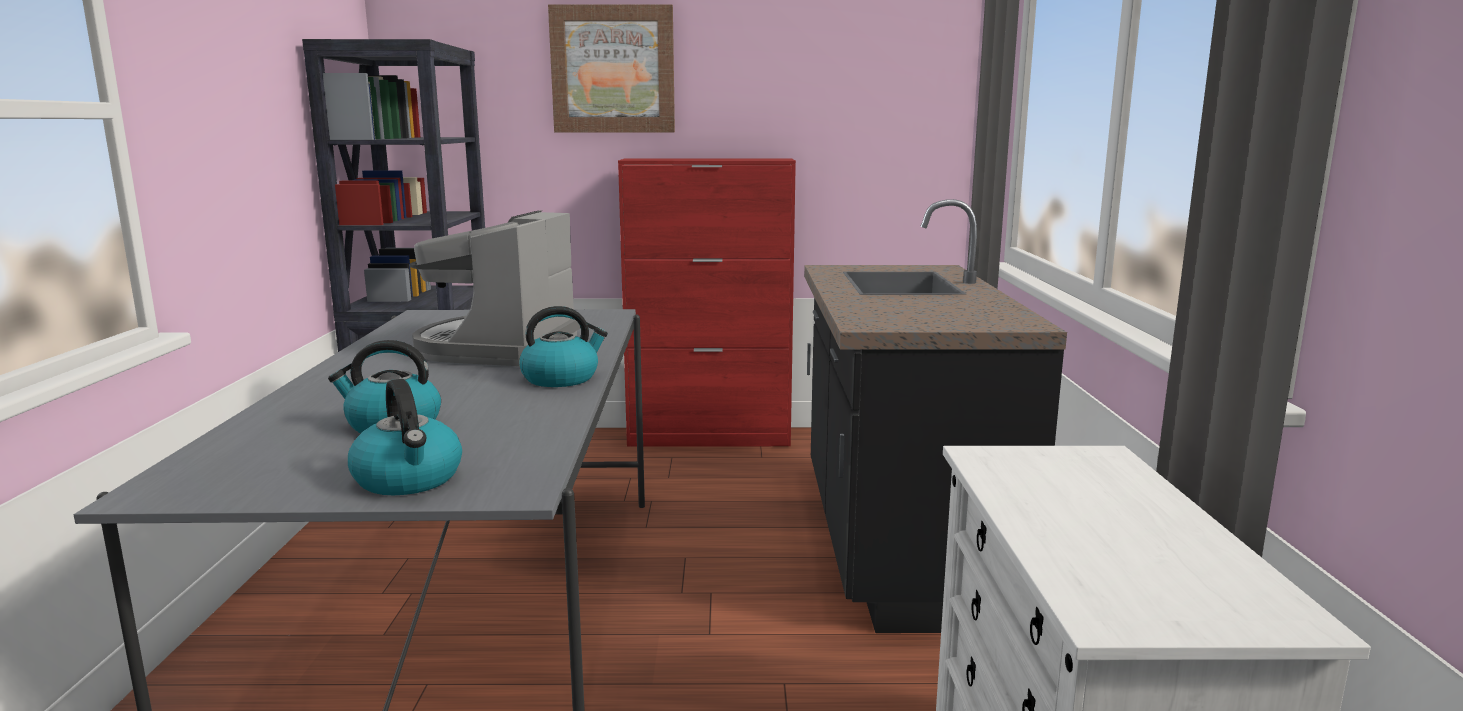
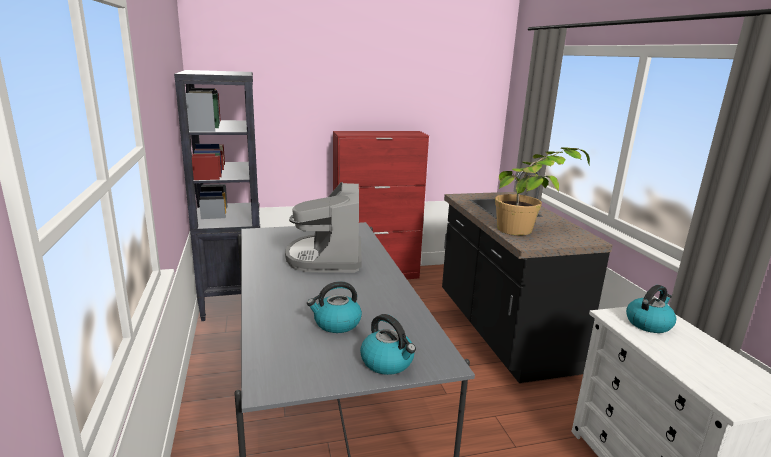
camera: 15 degrees left, 5 degrees up
(561, 378) = (384, 280): kettle -> kettle (648, 323)
(613, 70) = (327, 82): picture -> none
(913, 308) = (531, 229): none -> potted plant

